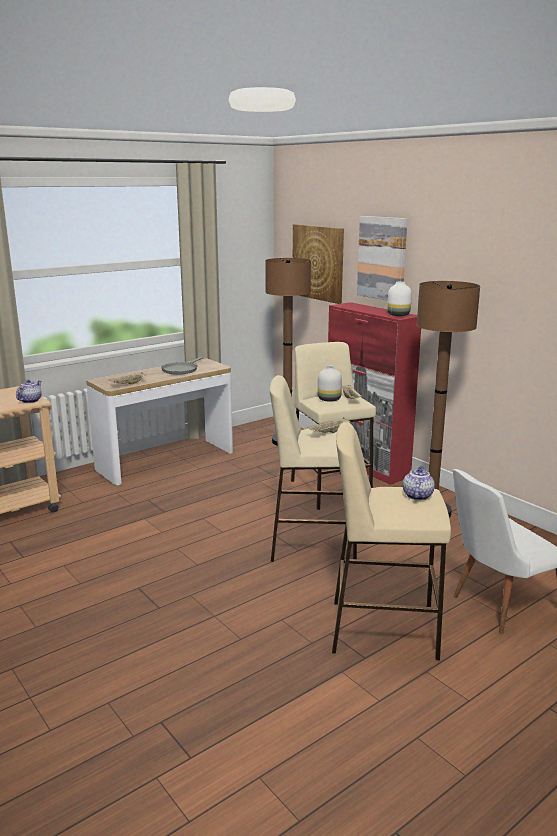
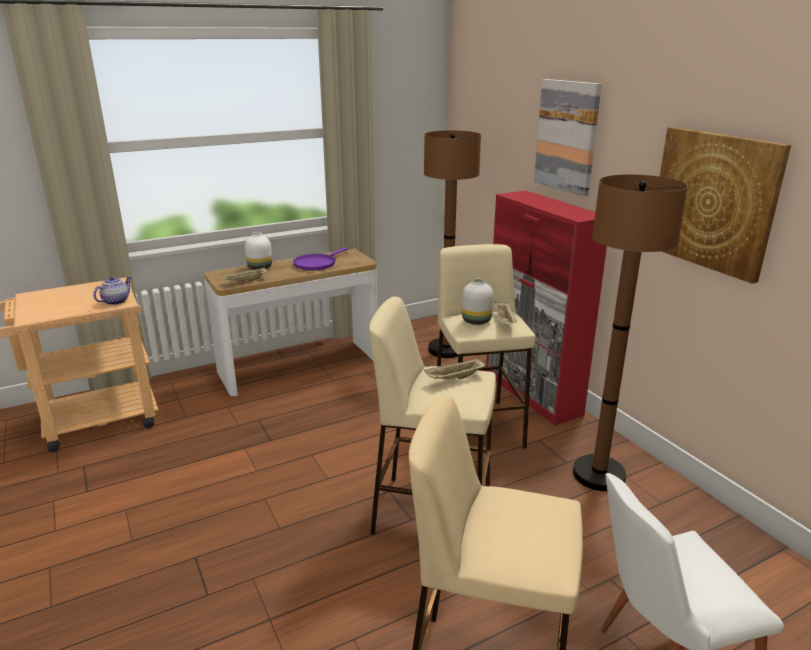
camera: 10 degrees right, 5 degrees up
(181, 370) = (316, 264): grey frying pan -> purple frying pan
(318, 262) = (493, 137): picture -> picture (714, 201)
(397, 315) = (578, 214): white vase -> white vase (259, 267)
(417, 495) = (540, 517): teapot -> none

